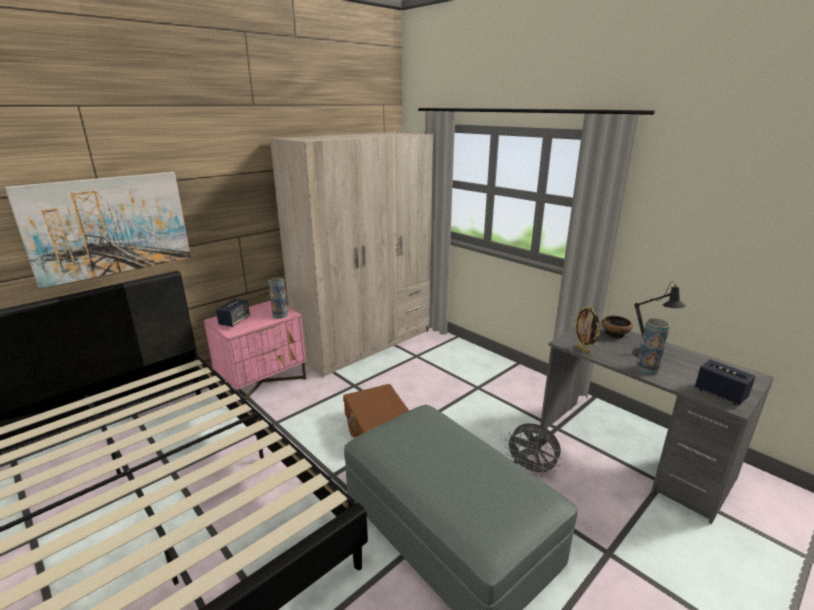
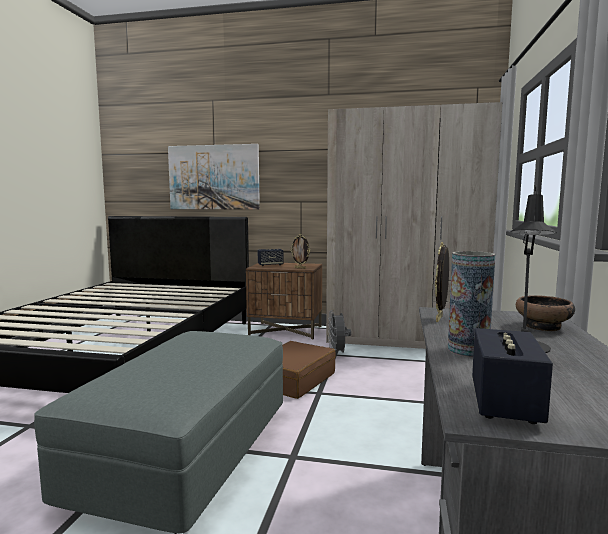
camera: 55 degrees right, 15 degrees down
(263, 382) = (286, 330): pink nightstand -> brown nightstand
(280, 315) = (300, 268): vase -> picture frame
(531, 469) = (339, 476): grey fan -> grey fan (337, 354)

